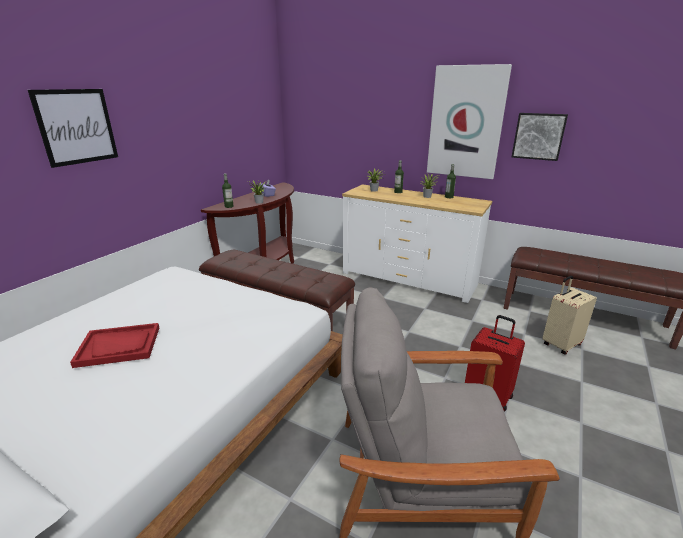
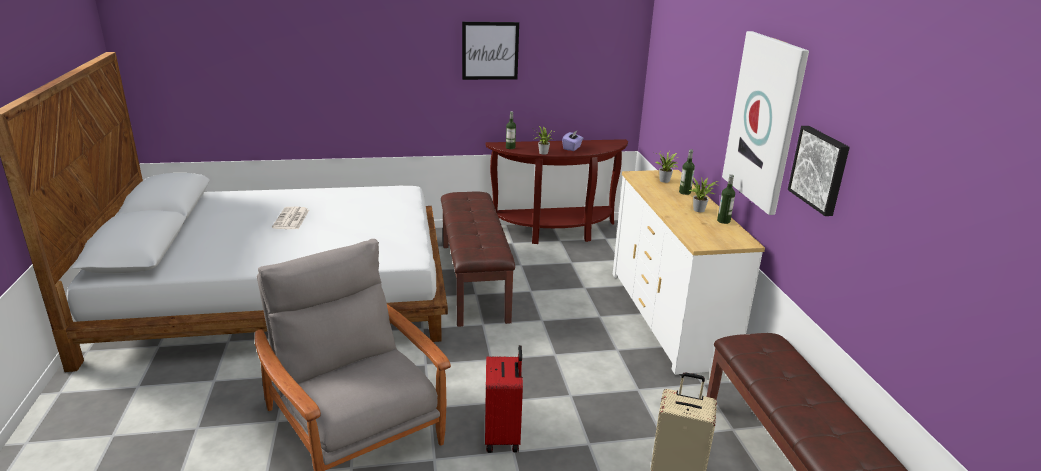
camera: 50 degrees right, 0 degrees up
(76, 126) = (374, 46): picture -> picture (490, 51)
(119, 346) = (291, 219): red tray -> newspaper

